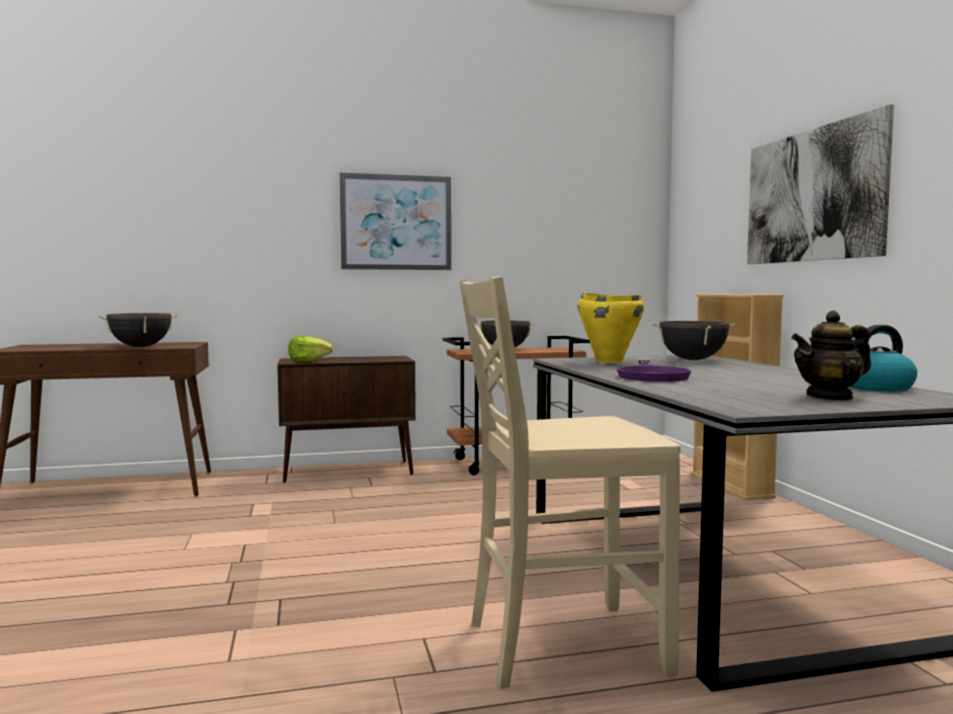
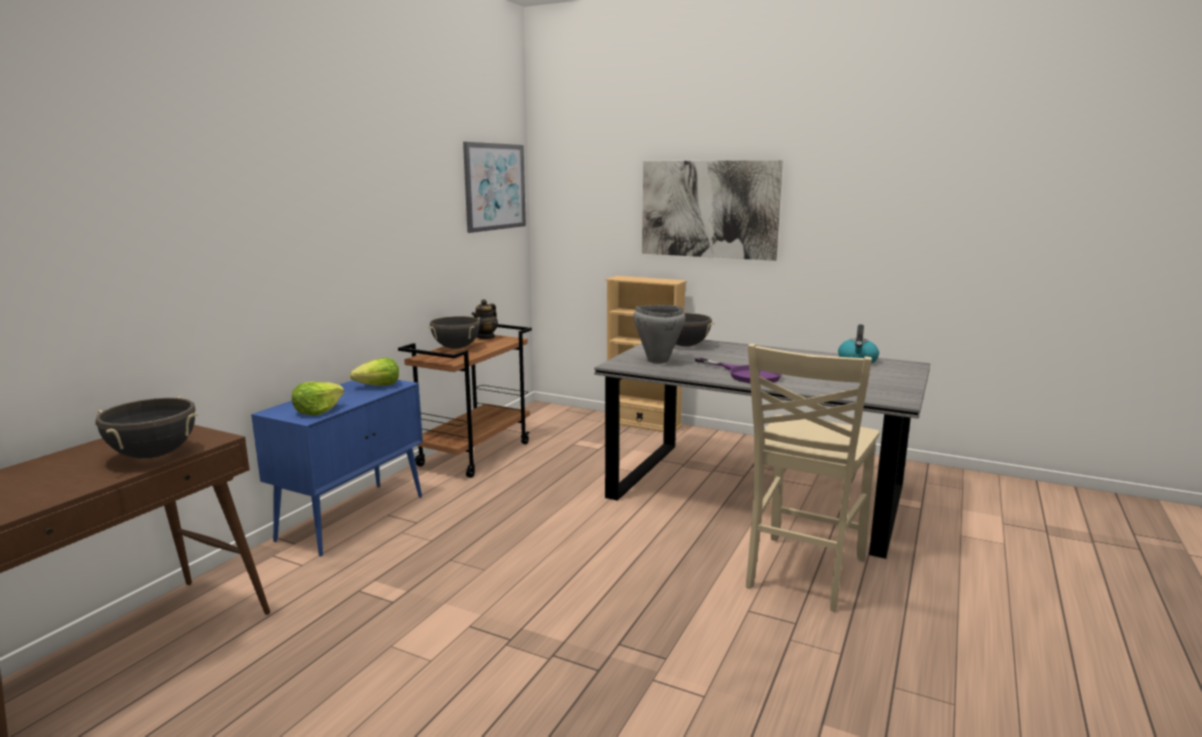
camera: 50 degrees left, 10 degrees up
(349, 471) = (353, 517): brown cabinet -> blue cabinet
(386, 359) = (378, 386): none -> lettuce
(396, 222) = (344, 227): picture -> picture (495, 187)
(609, 361) = (657, 360): yellow cooking pot -> grey cooking pot
(830, 397) = (877, 377): teapot -> teapot (485, 337)

